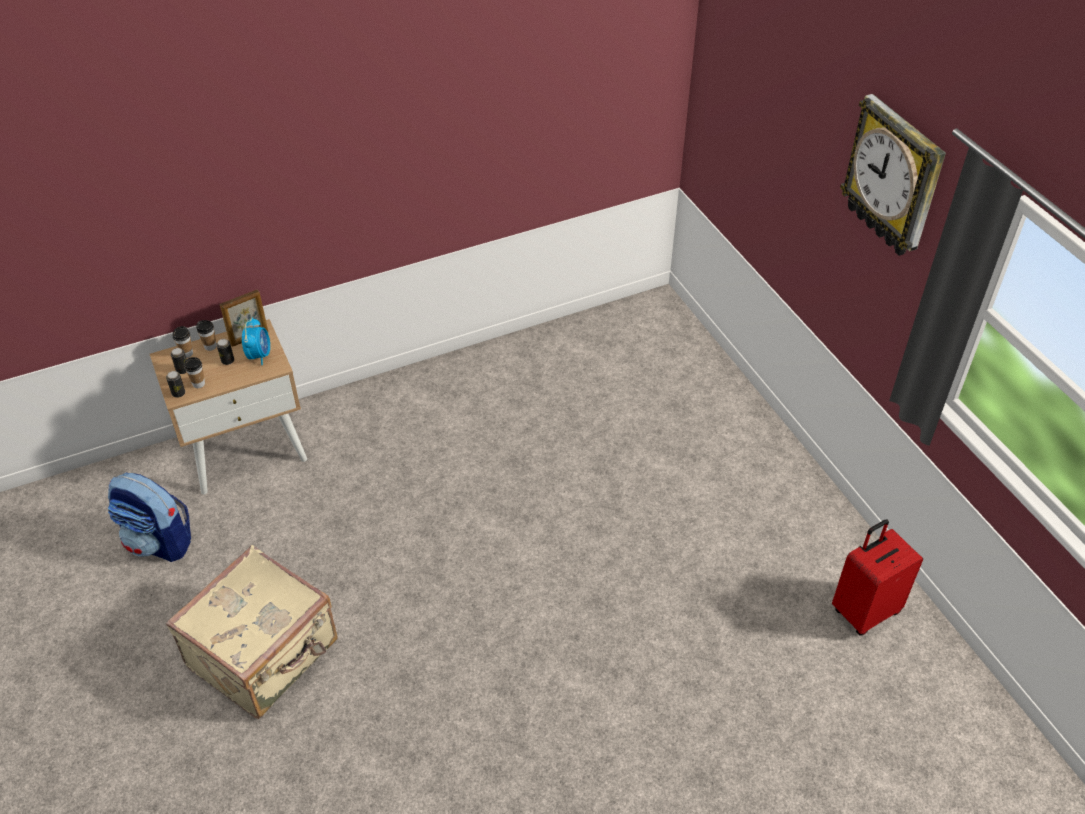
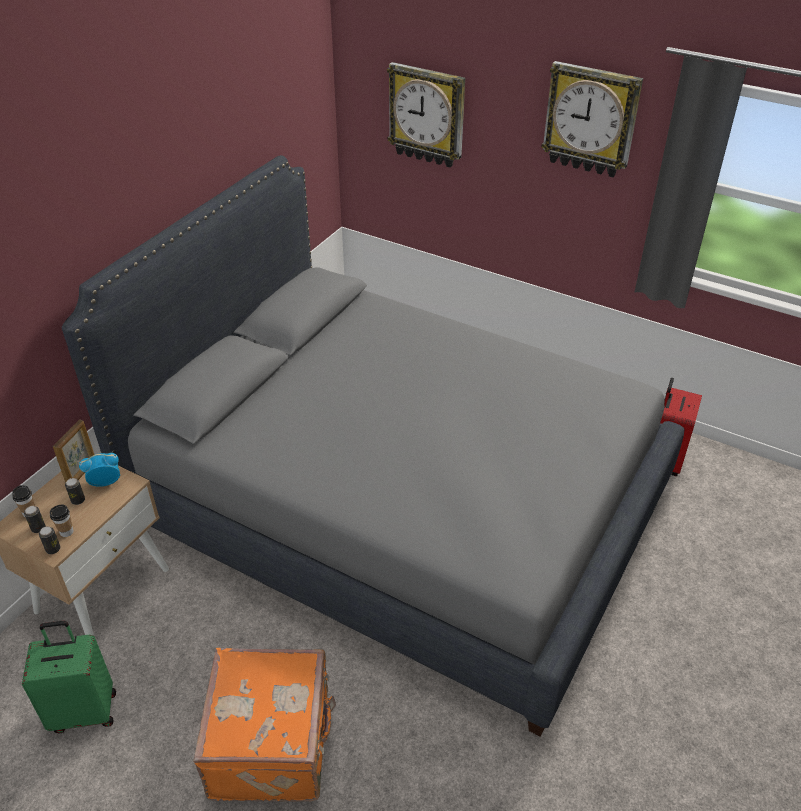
camera: 35 degrees left, 5 degrees down
(159, 542) = (84, 711): backpack -> green suitcase
(210, 346) = (48, 496): cup -> none
(259, 355) = (105, 482): alarm clock -> alarm clock turned 75 degrees counterclockwise
(265, 655) = (273, 744): beige suitcase -> orange suitcase
(542, 513) = (400, 509): none -> grey bed
(760, 101) = (427, 115): none -> wall clock

